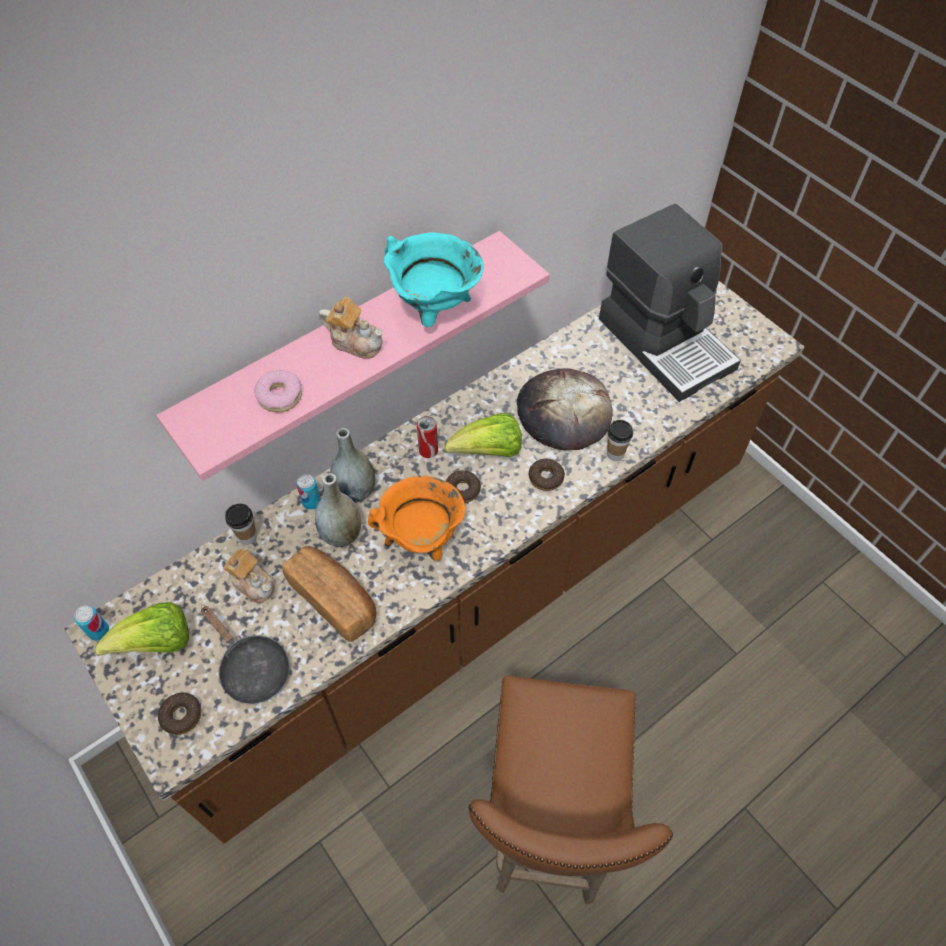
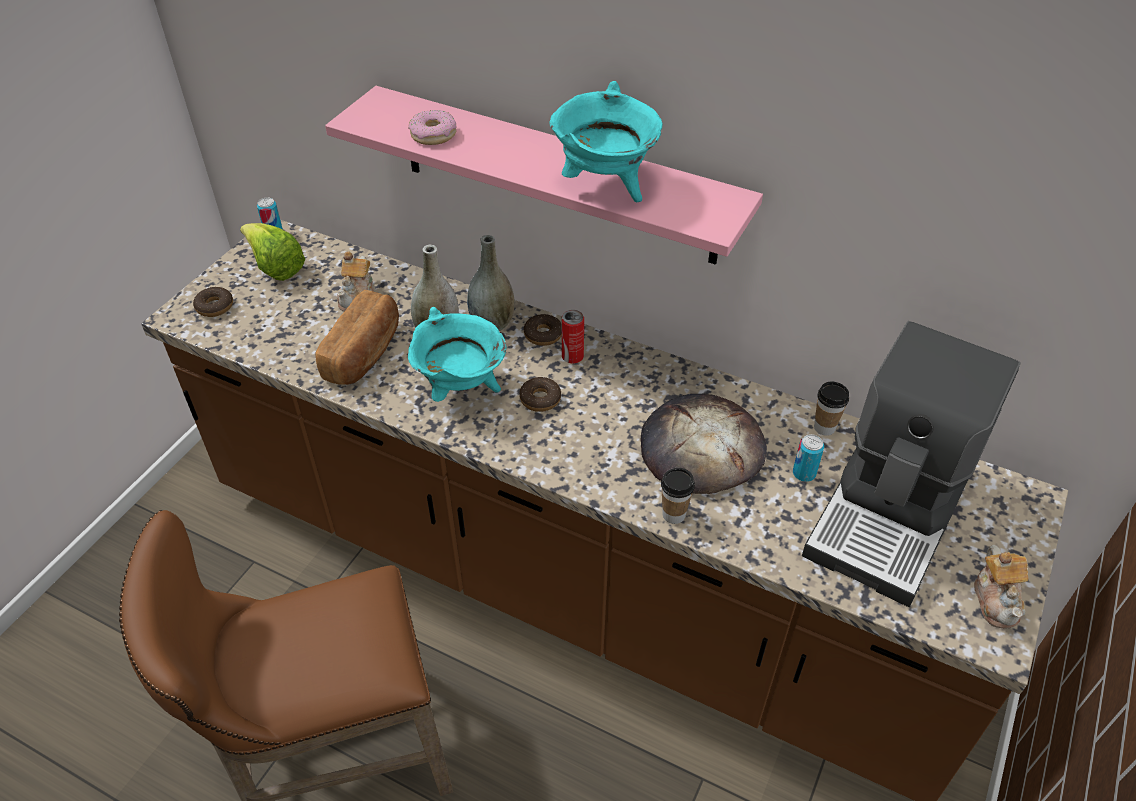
camera: 65 degrees right, 10 degrees down
(247, 536) = (403, 276): cup -> cup (824, 427)
(251, 668) = (273, 329): black frying pan -> none
(311, 502) = (462, 300): can -> can (804, 473)
(355, 342) = (527, 153): teapot -> teapot (996, 600)
(422, 540) = (461, 390): orange cooking pot -> turquoise cooking pot
(488, 452) = (602, 403): lettuce -> none
(546, 478) = (598, 461): donut -> donut (543, 334)

